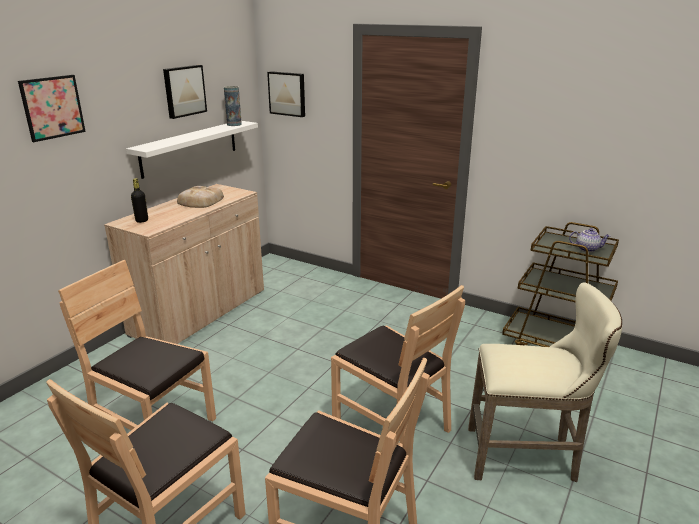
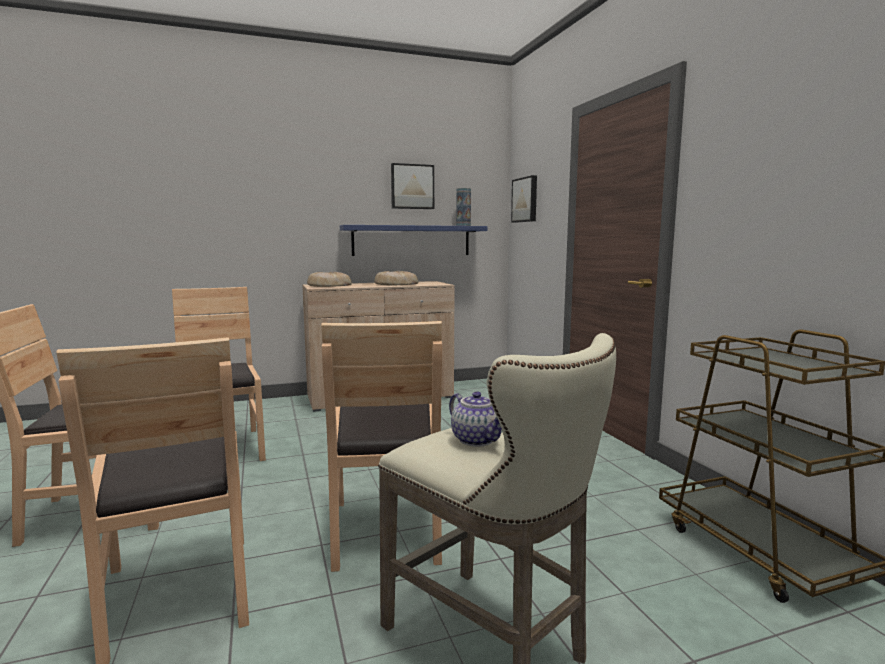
camera: 40 degrees right, 15 degrees down
(52, 107) = (275, 177): picture -> none
(142, 220) = (328, 285): black bottle -> bread
(190, 148) = (411, 240): white shelf -> blue shelf
(587, 249) = (801, 366): teapot -> teapot (477, 440)

